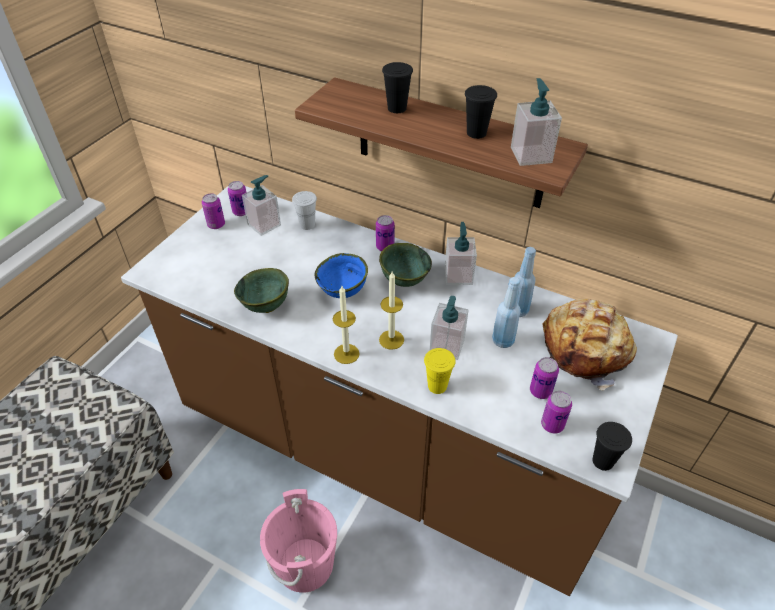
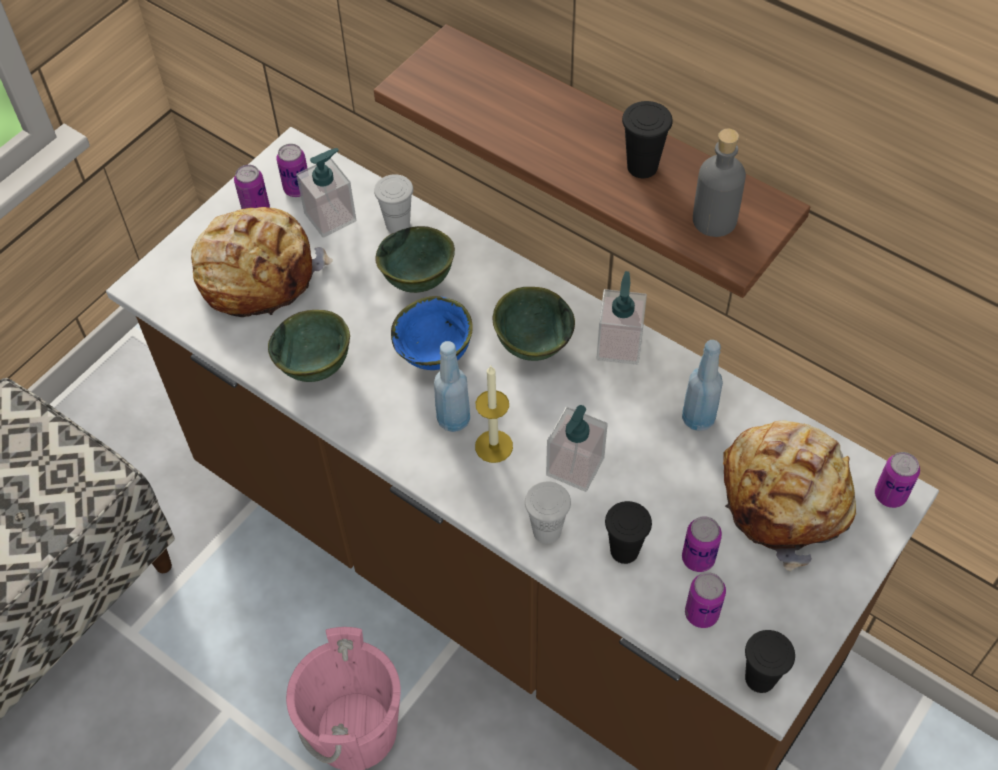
camera: 10 degrees right, 10 degrees up
(220, 258) = (256, 272): none -> bread
(324, 253) = (417, 281): none -> green bowl
(346, 354) = (423, 462): candle -> none
(385, 247) = (513, 279): can -> can (890, 495)
(397, 108) = (531, 102): black cup -> black cup (624, 550)
(437, 386) = (547, 531): yellow cup -> white cup
(503, 340) = (662, 468): blue bottle -> blue bottle (453, 419)
(531, 155) = (714, 220): soap dispenser -> grey bottle

